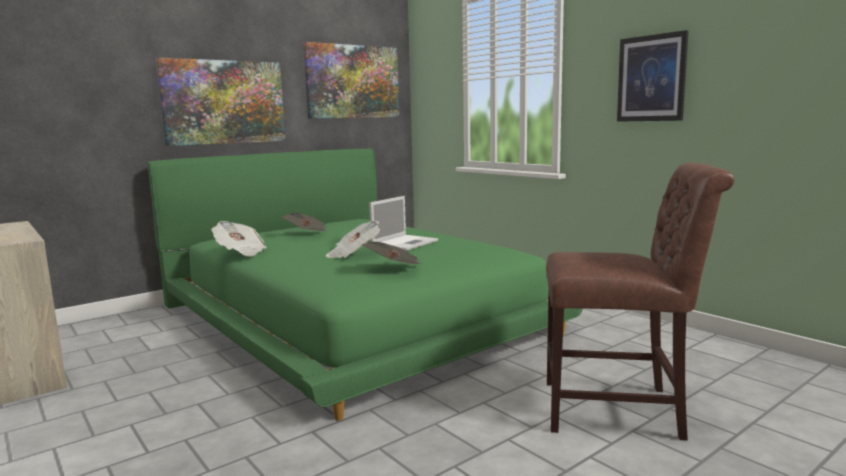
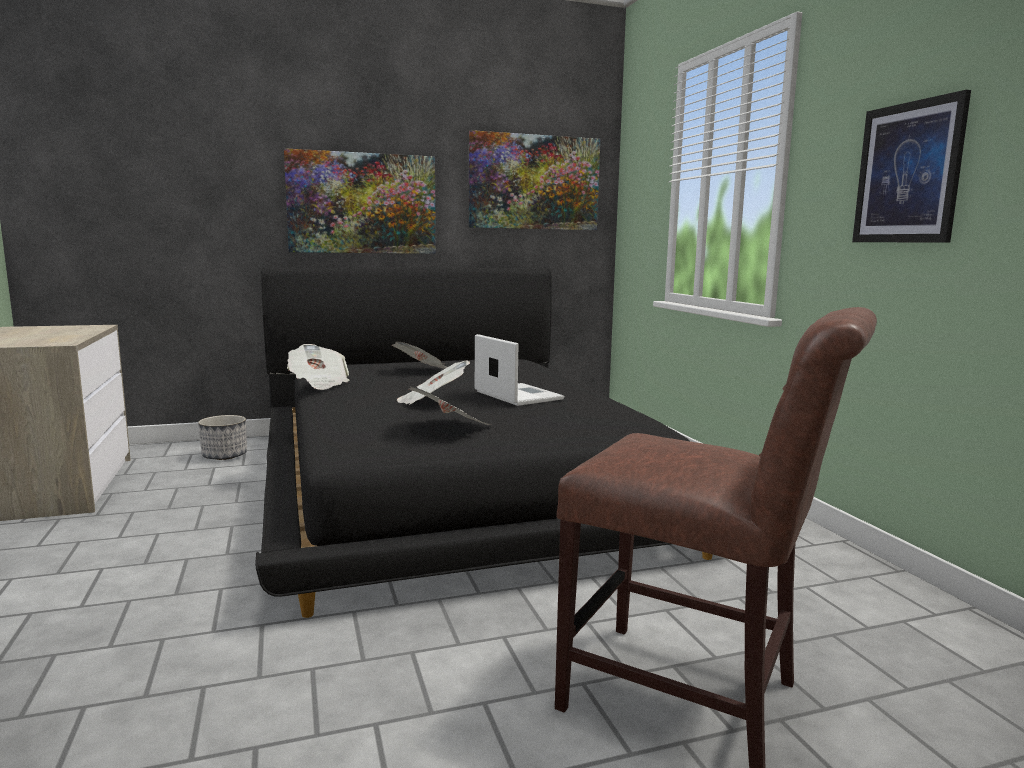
camera: 20 degrees right, 0 degrees up
(137, 327) = (225, 456): none -> planter
(352, 317) = (454, 483): green bed -> black bed
(405, 243) = (516, 395): laptop -> laptop turned 90 degrees counterclockwise

